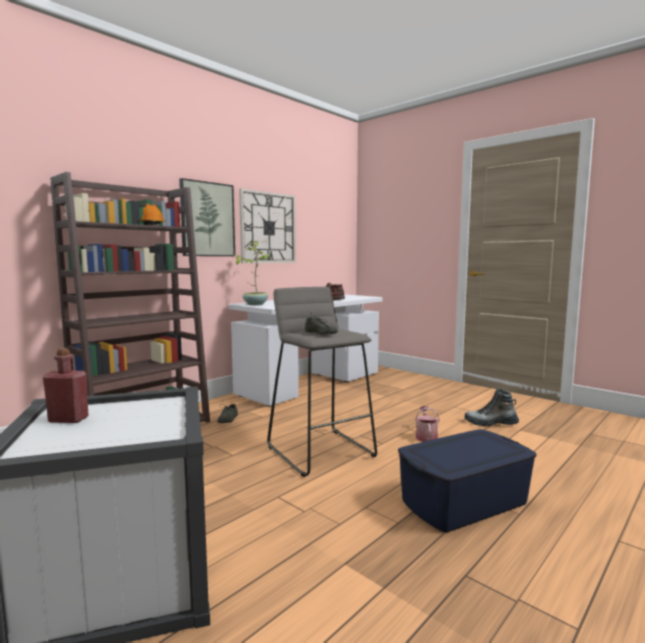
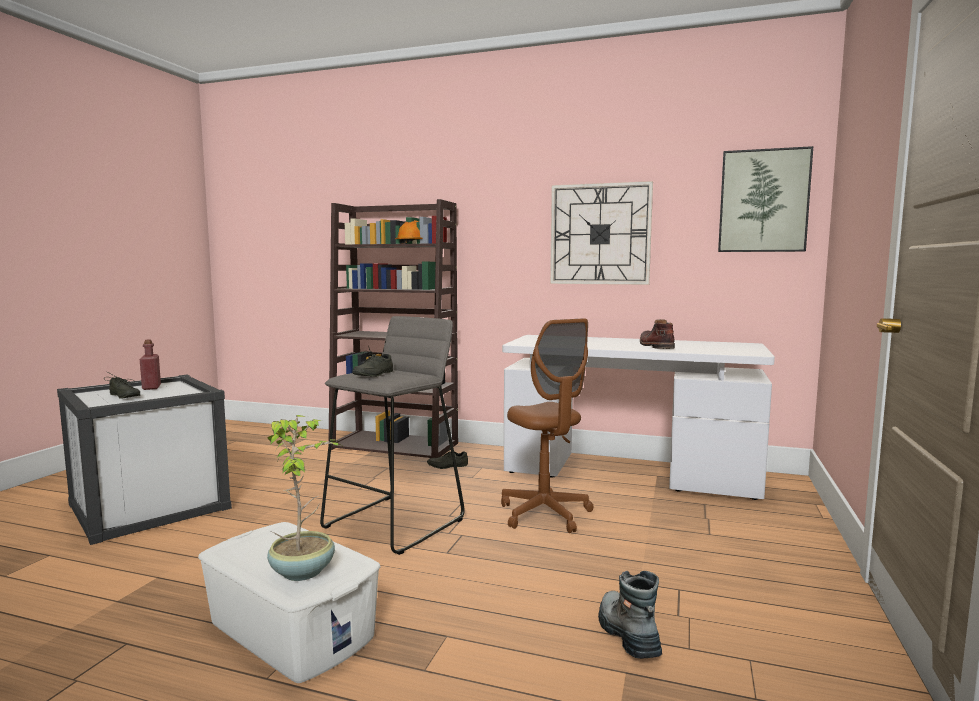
camera: 65 degrees right, 0 degrees up
(106, 431) = (122, 396): none -> grey shoe
(207, 219) = (504, 230): picture -> picture (763, 201)
(255, 304) = (535, 338): potted plant -> potted plant (304, 571)
(349, 411) = (545, 514): none -> brown office chair
(426, 436) = (498, 579): watering can -> none
(463, 501) = (292, 629): blue storage box -> white storage box

